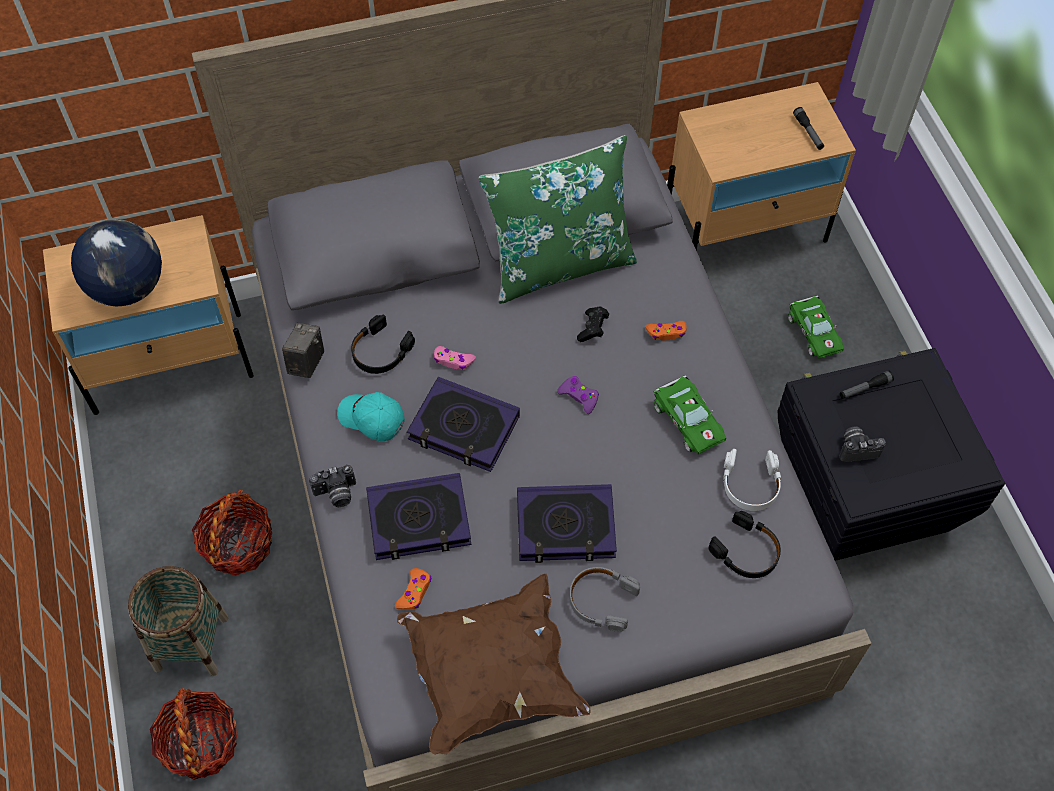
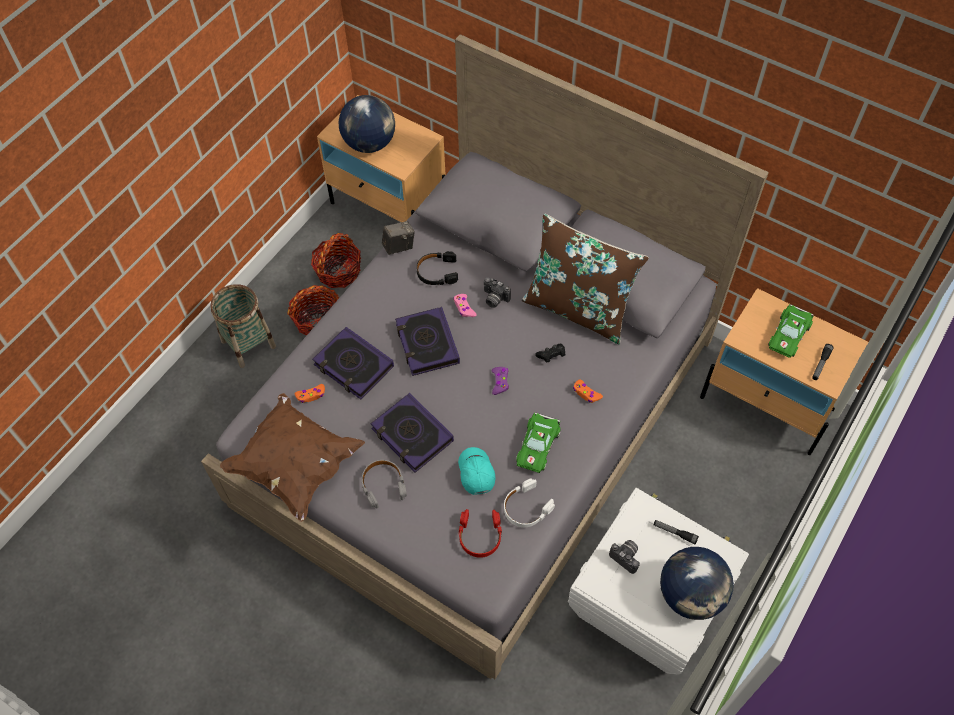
camera: 50 degrees right, 0 degrees up
(201, 743) = (202, 390): basket -> basket (338, 271)
(336, 494) = (335, 319): camera -> camera (494, 299)
(371, 419) = (392, 300): turquoise cap -> turquoise cap (475, 473)
(559, 263) = (578, 308): green pillow -> brown pillow
(746, 551) = (480, 536): black headphones -> red headphones
(813, 331) = (733, 494): green toy car -> green toy car (789, 334)
(862, 490) = (646, 601): black storage box -> white storage box
(940, 426) = (691, 594): none -> globe

